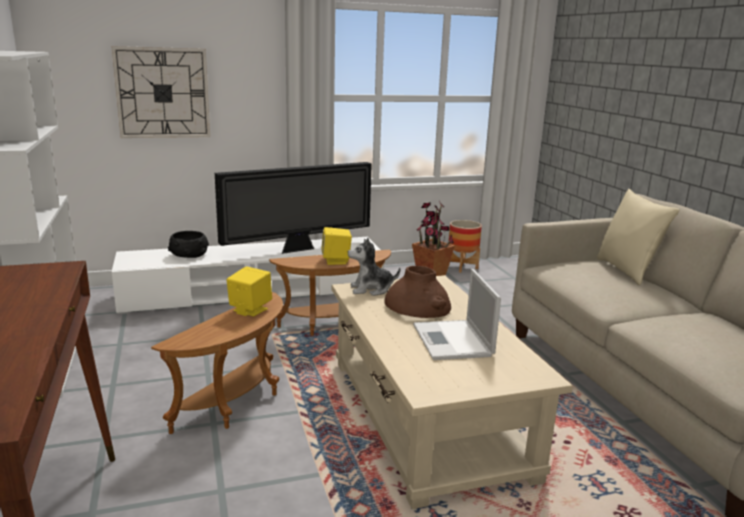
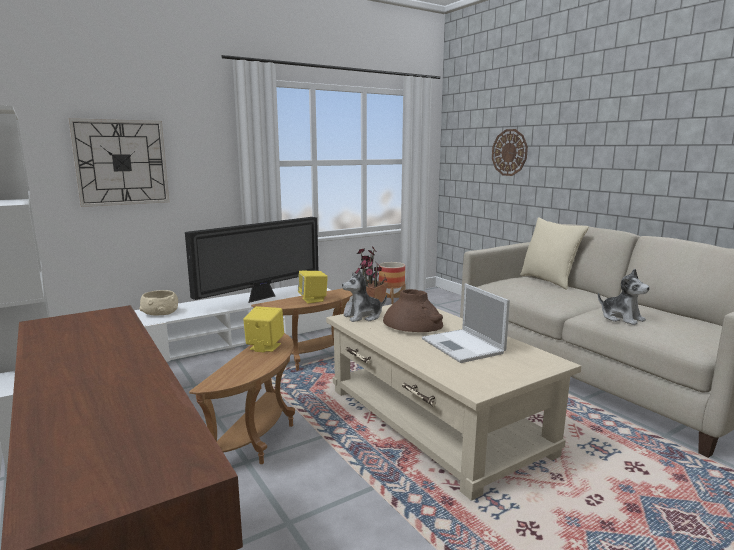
camera: 15 degrees left, 5 degrees down
(189, 254) = (160, 313): black bowl -> beige bowl
(621, 98) = (509, 152): none -> wall clock
(675, 334) = (621, 318): none -> plush toy

